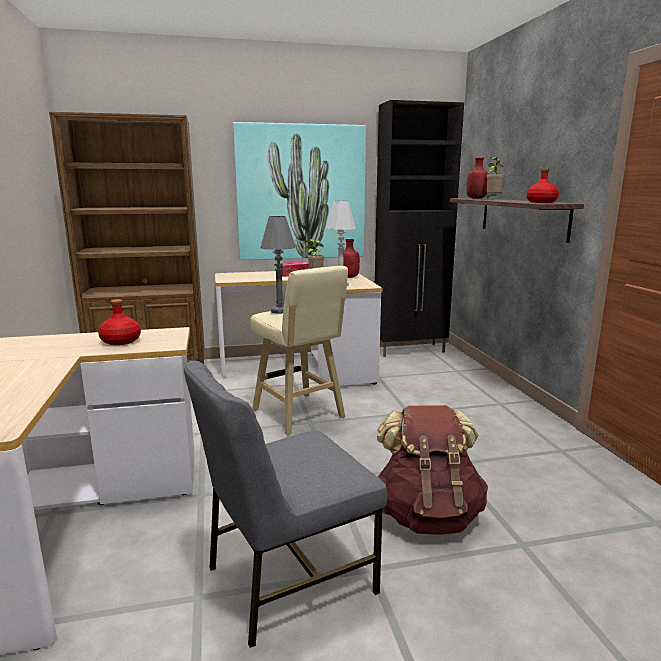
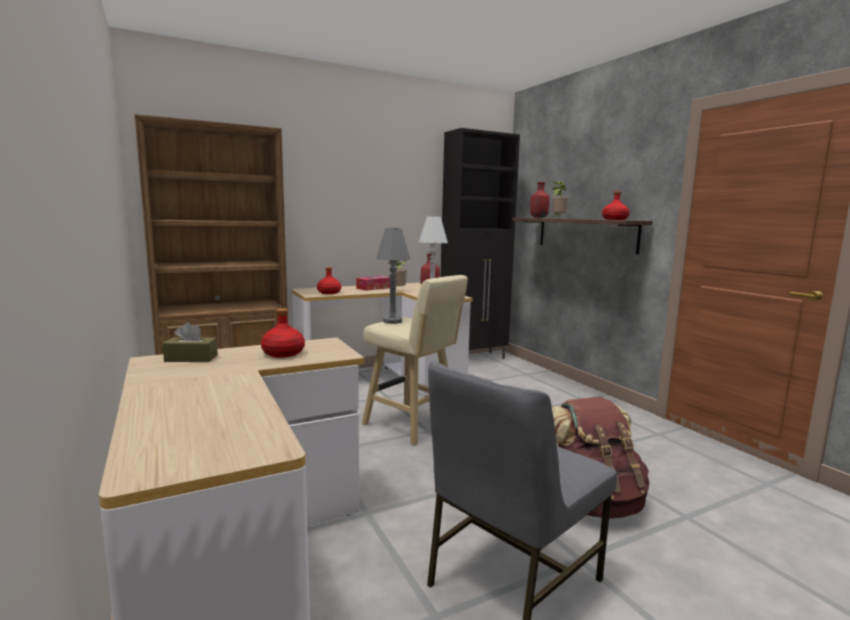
camera: 15 degrees left, 5 degrees down
(41, 341) = (191, 358): none -> brown tissue box
(244, 278) = (329, 293): none -> red bottle
(301, 193) = (375, 210): picture -> none

